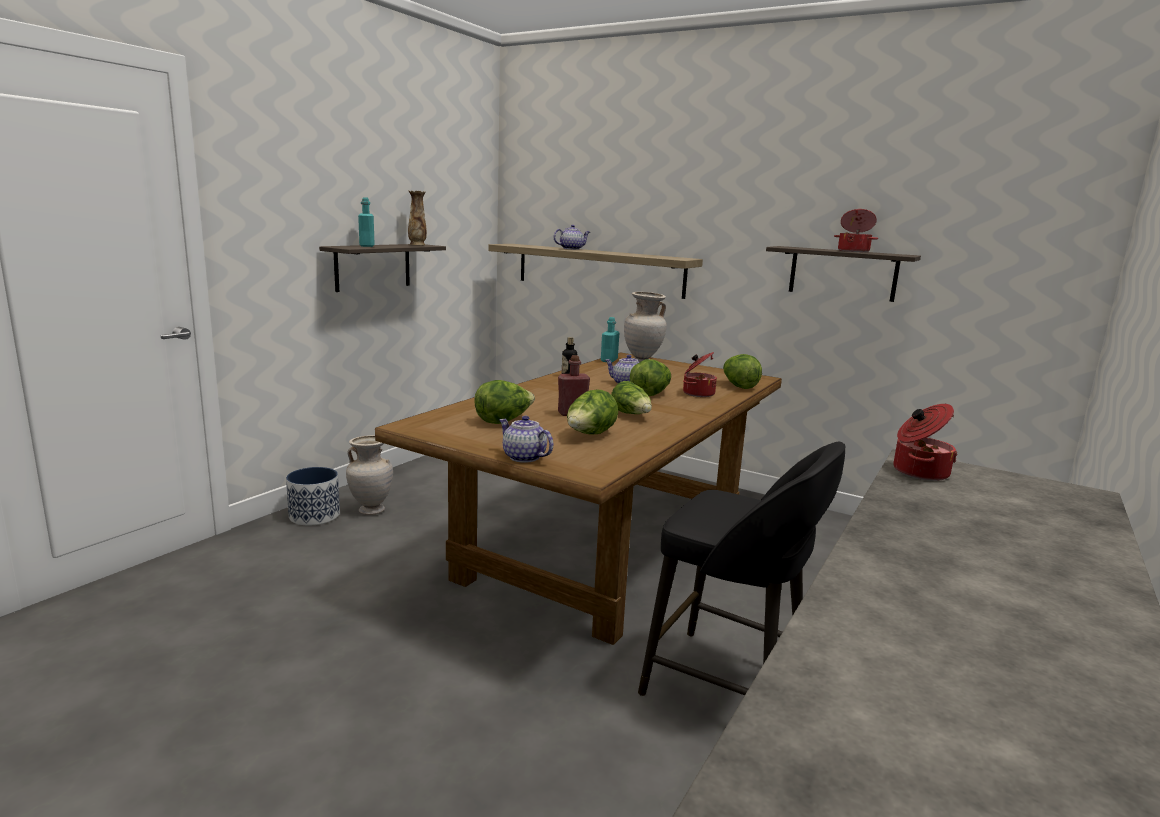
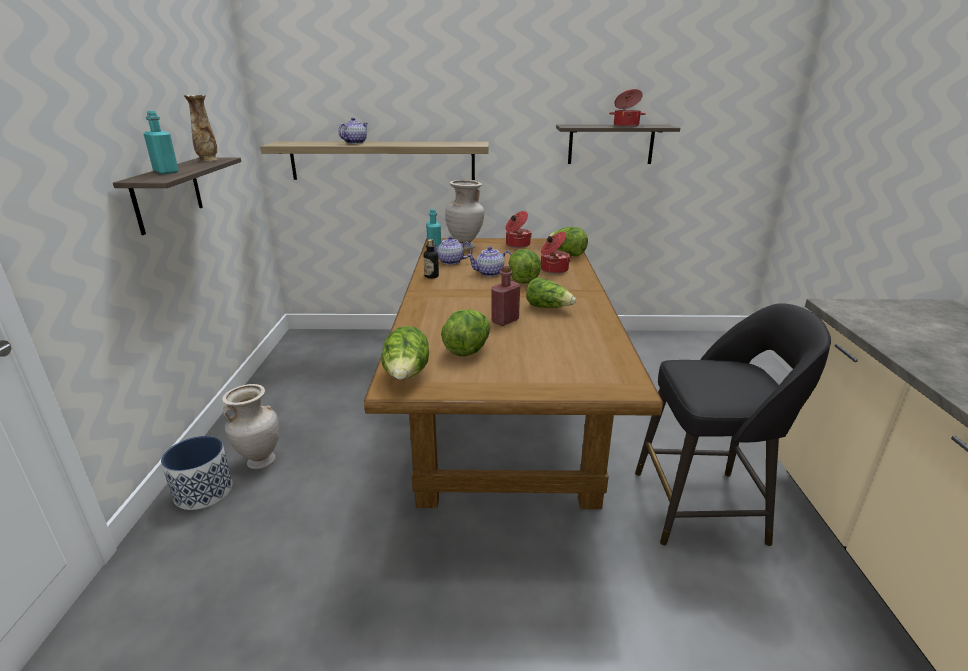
camera: 30 degrees left, 10 degrees up
(523, 457) = (554, 388): teapot -> teapot (450, 262)
(590, 435) = (558, 342): lettuce -> lettuce (407, 376)
(918, 472) = (859, 317): cooking pot -> cooking pot (517, 245)

